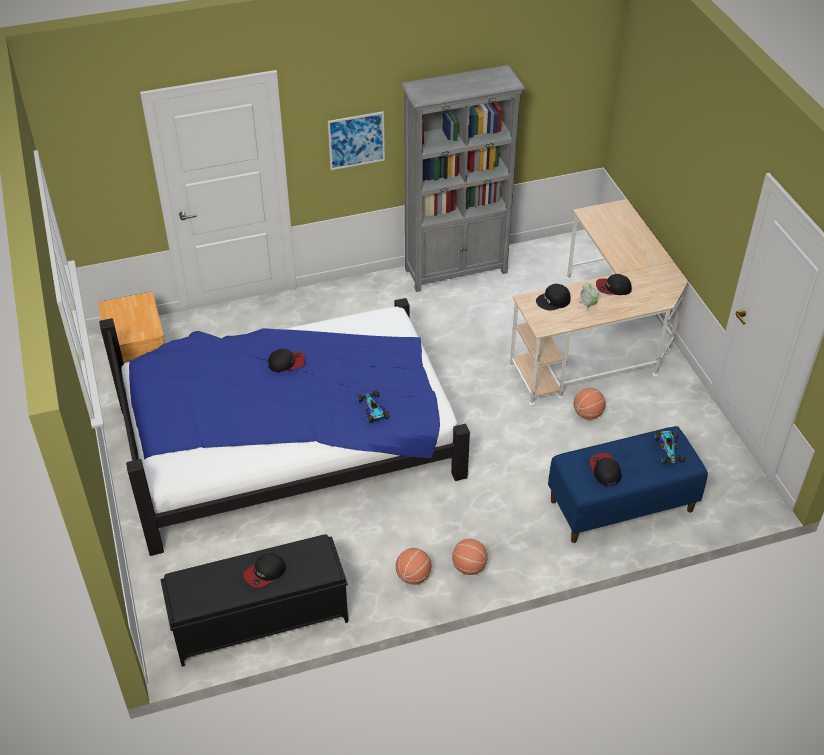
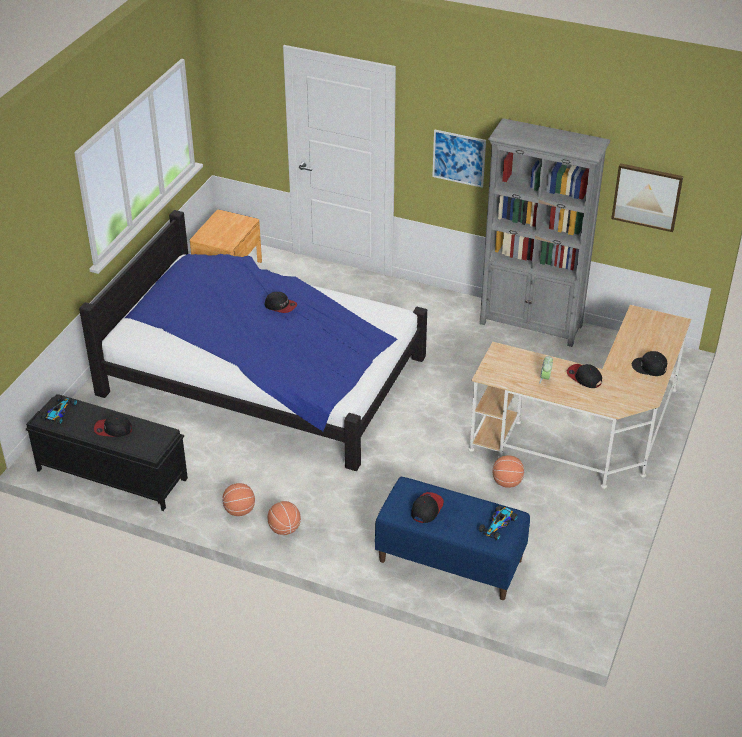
camera: 40 degrees right, 5 degrees down
(373, 409) = (300, 367): toy car -> toy car (59, 412)
(543, 106) = (647, 196): none -> picture
(553, 301) = (520, 361): black cap -> black cap (649, 367)

